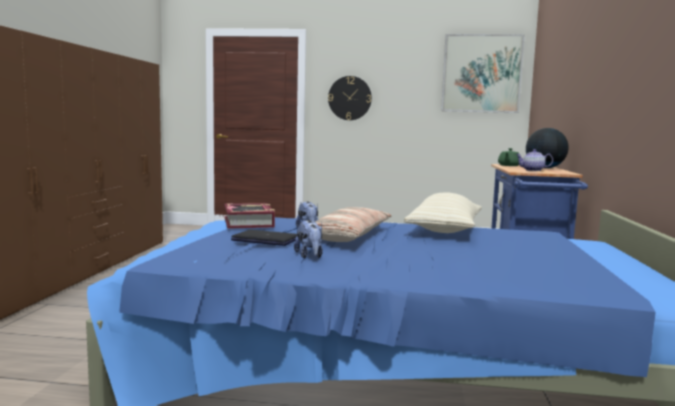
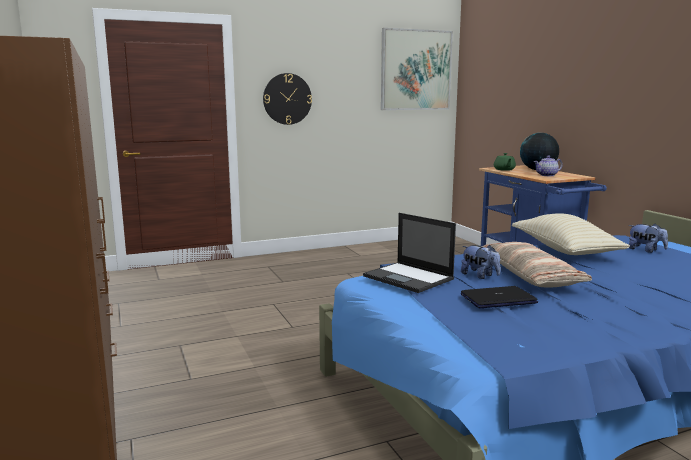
camera: 30 degrees left, 5 degrees up
(249, 222) = (409, 278): book -> laptop
(309, 256) = (582, 310): plush toy -> plush toy (645, 250)

